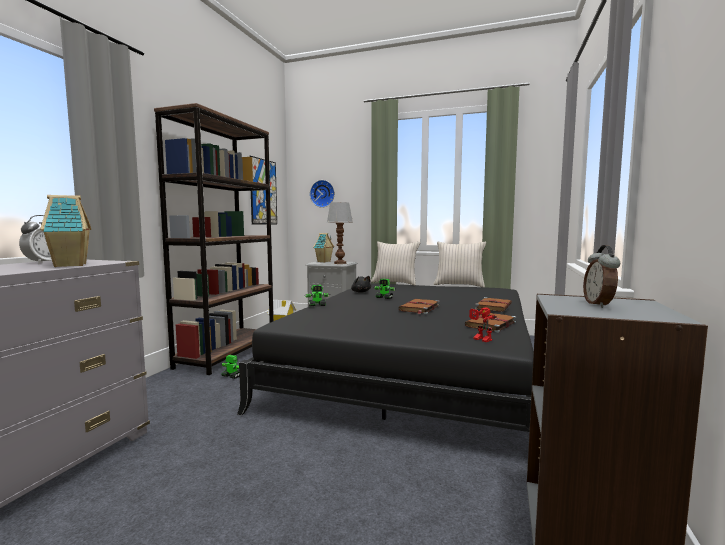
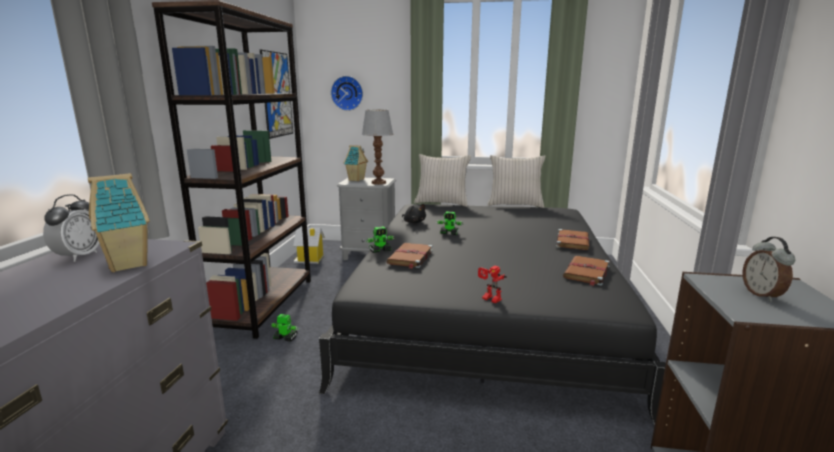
camera: 10 degrees left, 10 degrees up
(419, 308) = (499, 250): brown book -> brown book (410, 257)
(480, 339) = (591, 299): toy robot -> toy robot (489, 299)

